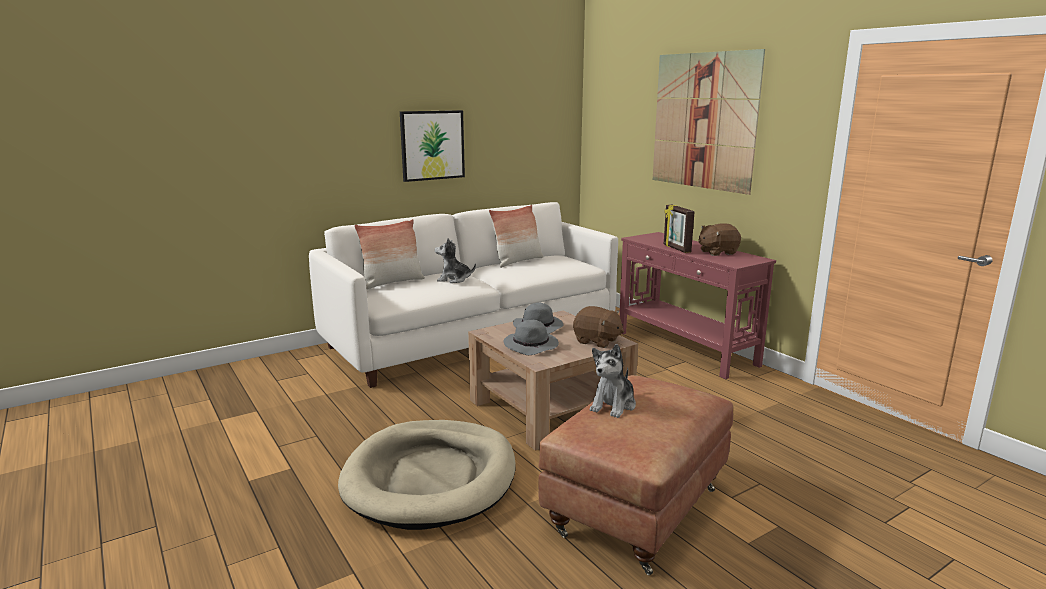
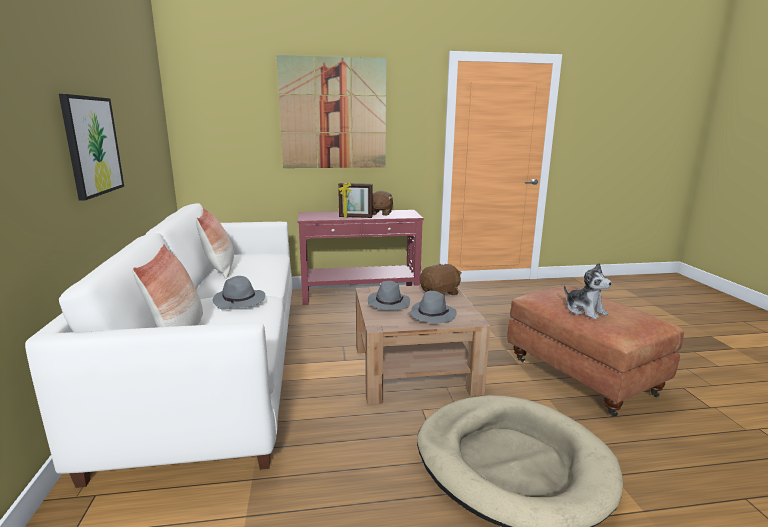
camera: 65 degrees left, 0 degrees up
(454, 279) = (240, 301): plush toy -> grey hat

